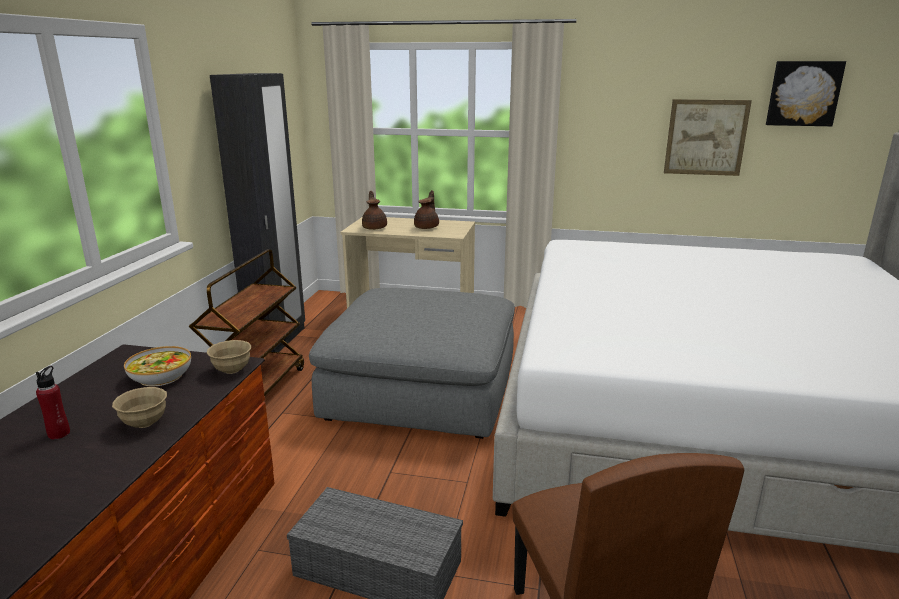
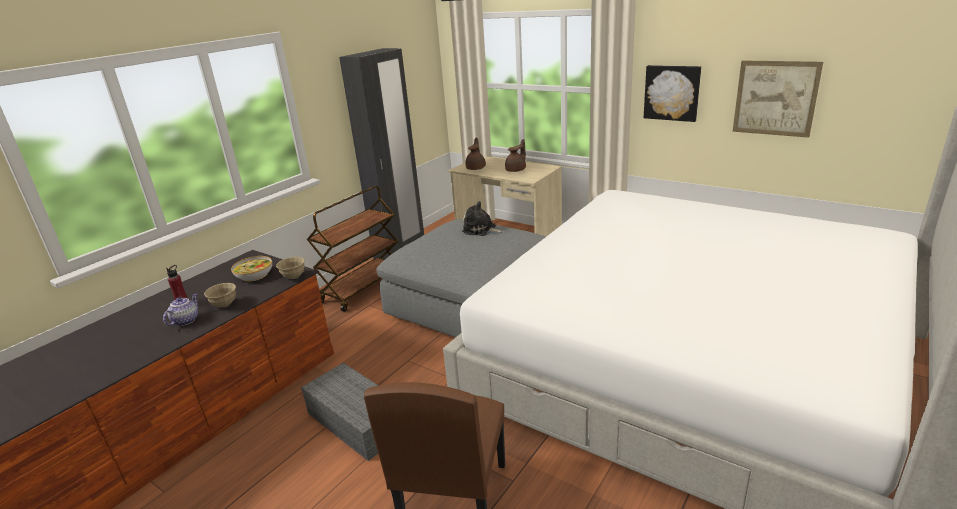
camera: 25 degrees right, 5 degrees up
(89, 457) = (186, 320): none -> teapot
(423, 295) = (481, 230): none -> plush toy
(803, 93) = (882, 55): picture -> picture (672, 92)

